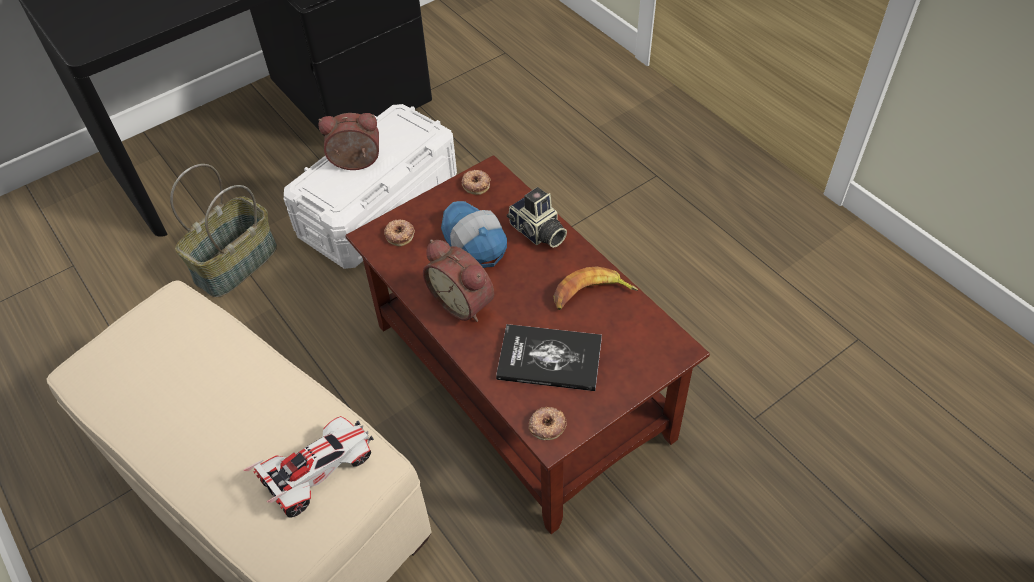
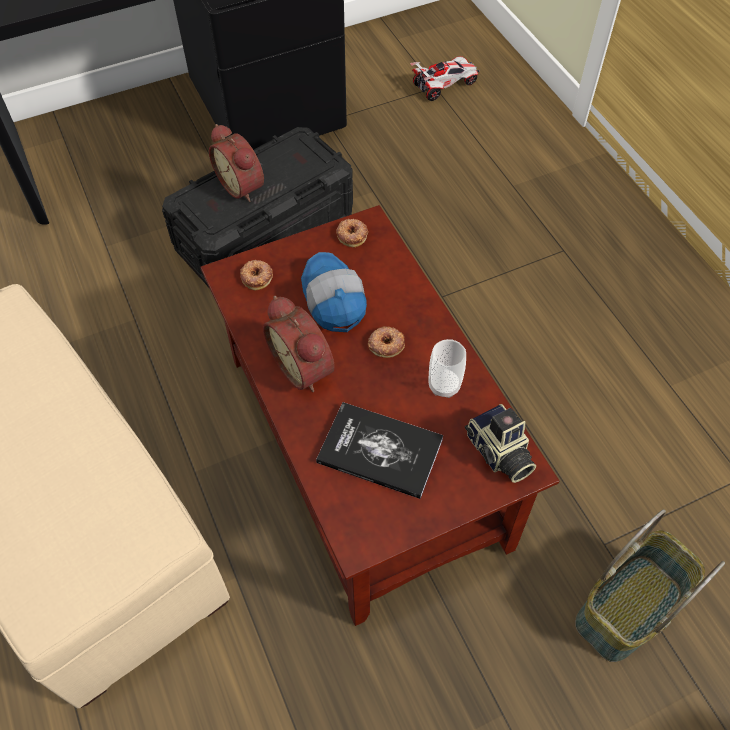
camera: 10 degrees right, 5 degrees up
(236, 265) = (108, 268): basket -> basket (628, 610)
(318, 473) = (101, 530): toy car -> toy car (444, 85)
(356, 164) = (243, 185): alarm clock -> alarm clock turned 135 degrees counterclockwise
(380, 207) = (266, 233): white storage box -> black storage box
(537, 232) = (403, 302): camera -> camera (498, 454)
(547, 425) = (357, 527): donut -> donut (386, 344)
(591, 294) = (444, 385): banana -> cup

